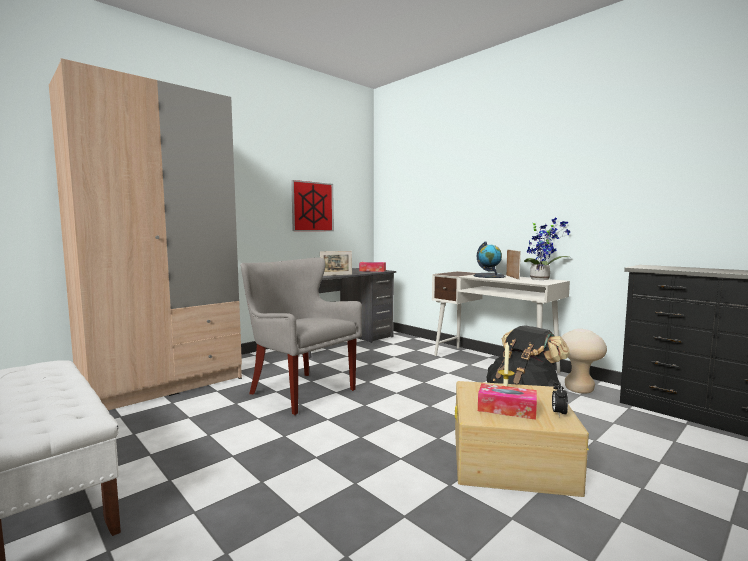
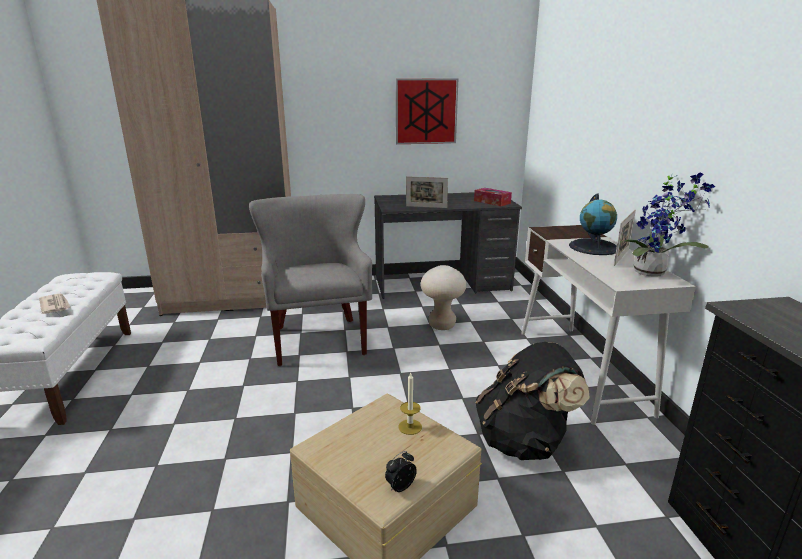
camera: 35 degrees right, 15 degrees up
(49, 391) = (55, 305): none -> newspaper
(506, 409) = (359, 453): tissue box -> none
(579, 390) = (638, 455): beige stool -> beige stool (442, 325)

